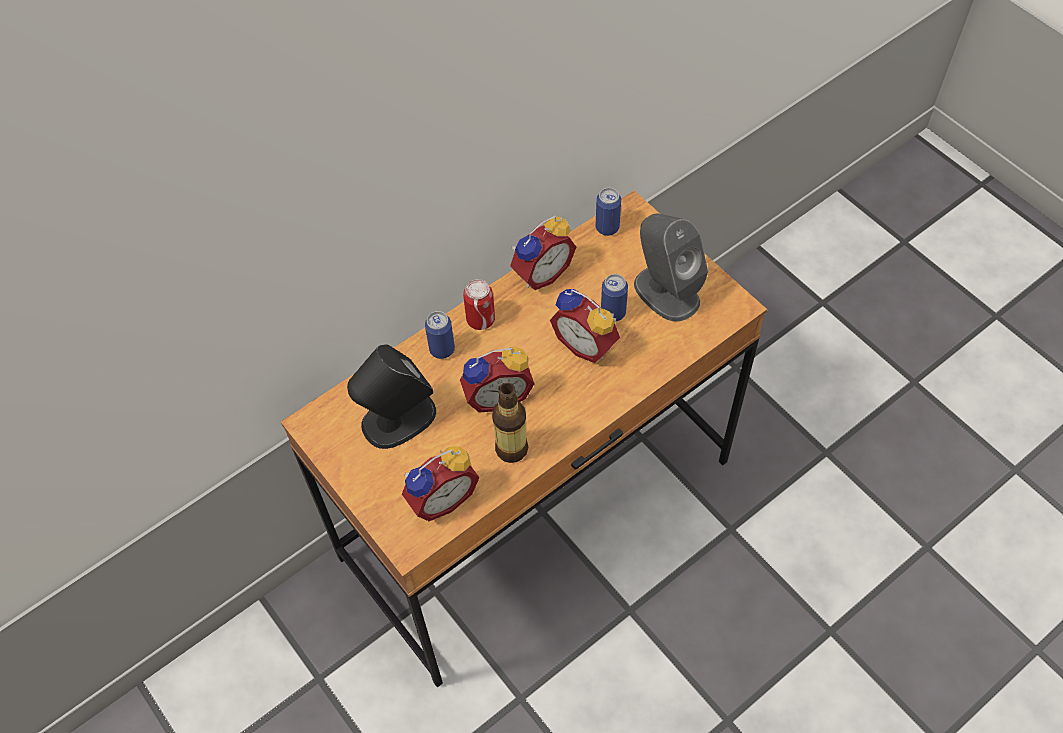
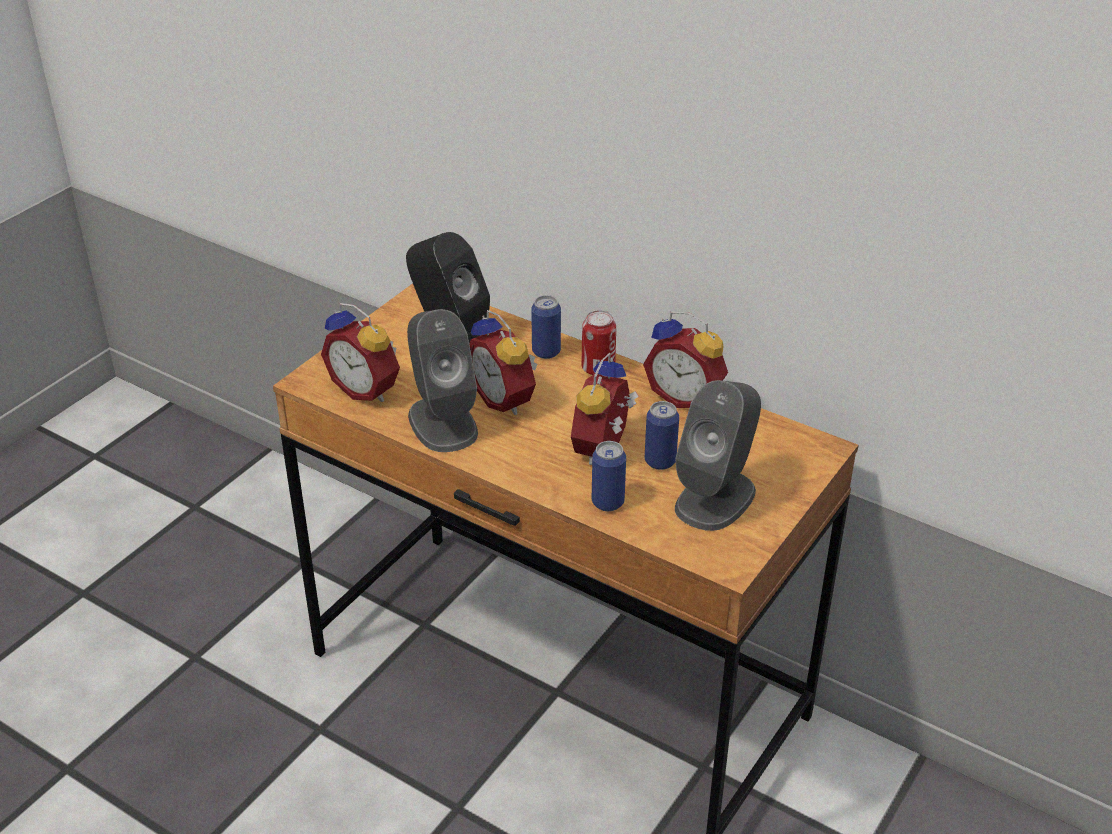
camera: 70 degrees right, 20 degrees down
(511, 449) = (442, 423): bottle -> grey speaker
(607, 227) = (784, 433): can -> can (607, 502)

